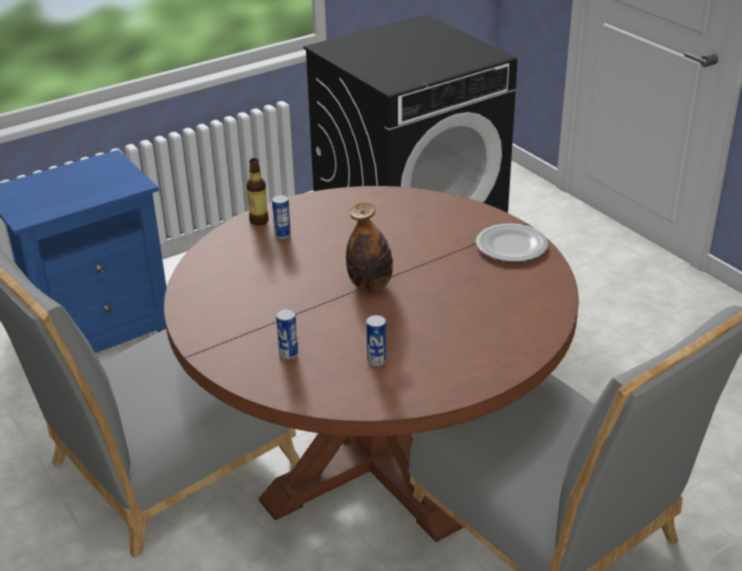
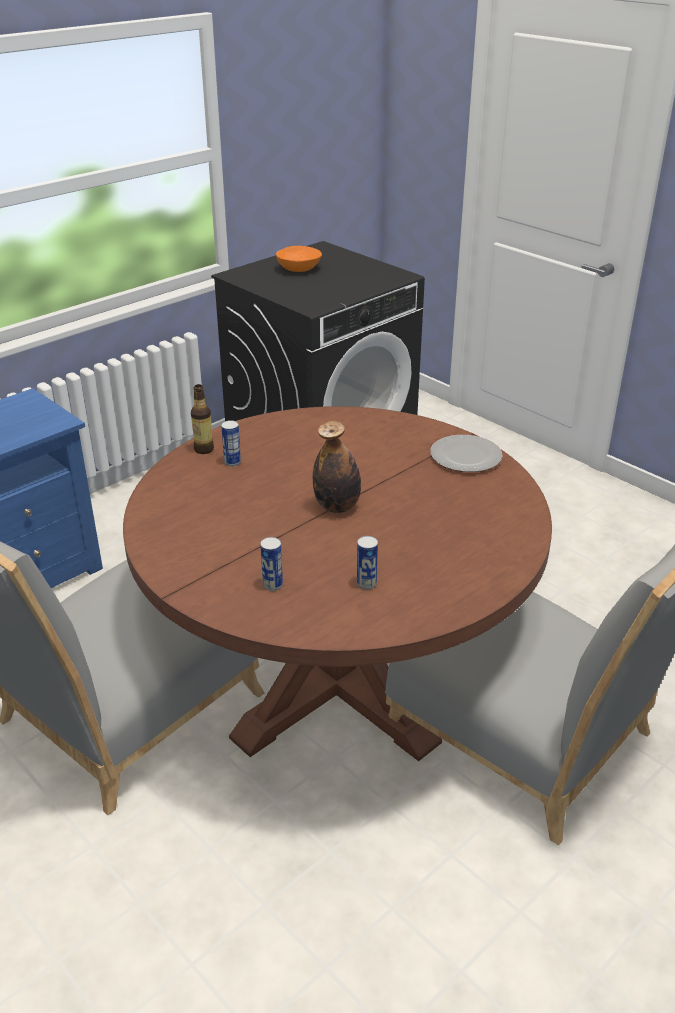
camera: 10 degrees left, 0 degrees up
(391, 44) = (298, 269): none -> orange bowl

